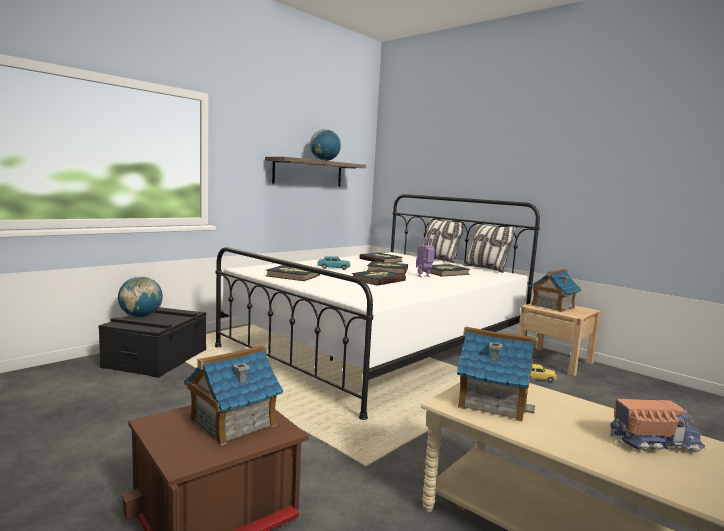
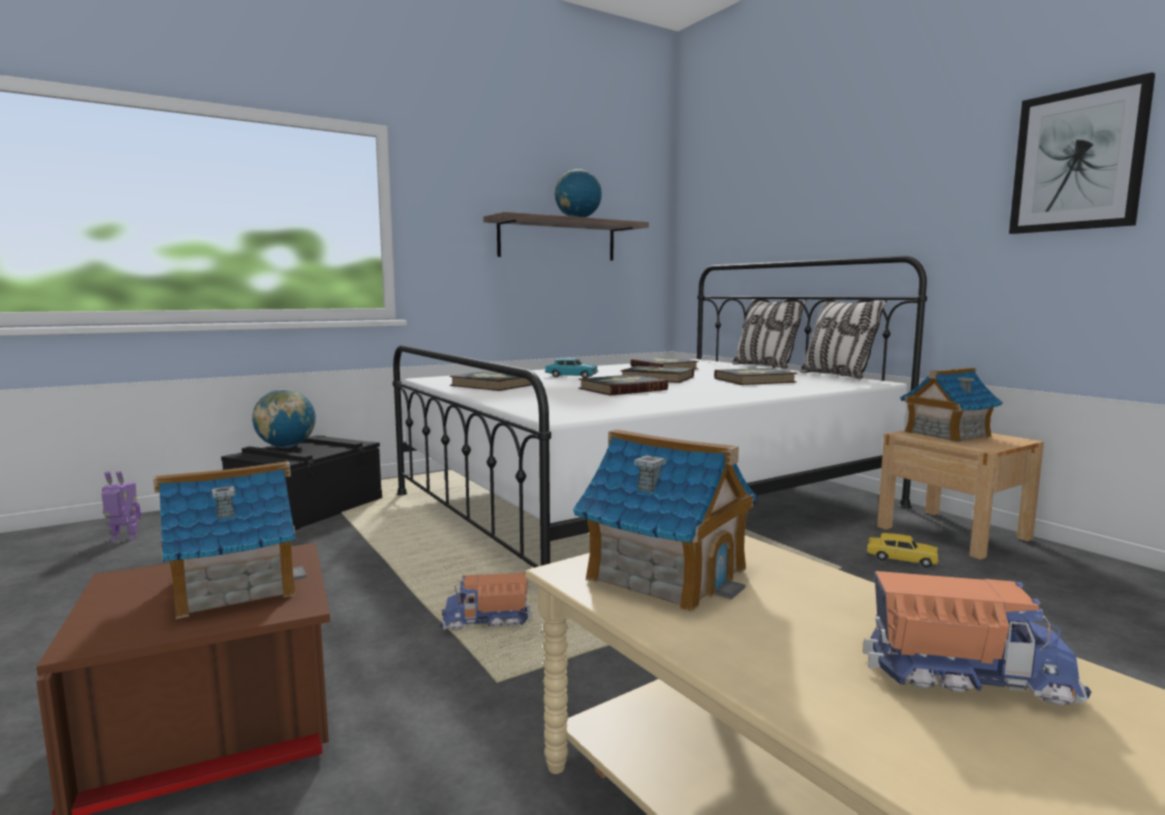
camera: 15 degrees right, 0 degrees up
(334, 430) = (486, 621): none -> toy truck
(424, 276) = (708, 385): toy robot -> toy robot (123, 539)
(621, 162) = (1077, 160): none -> picture

